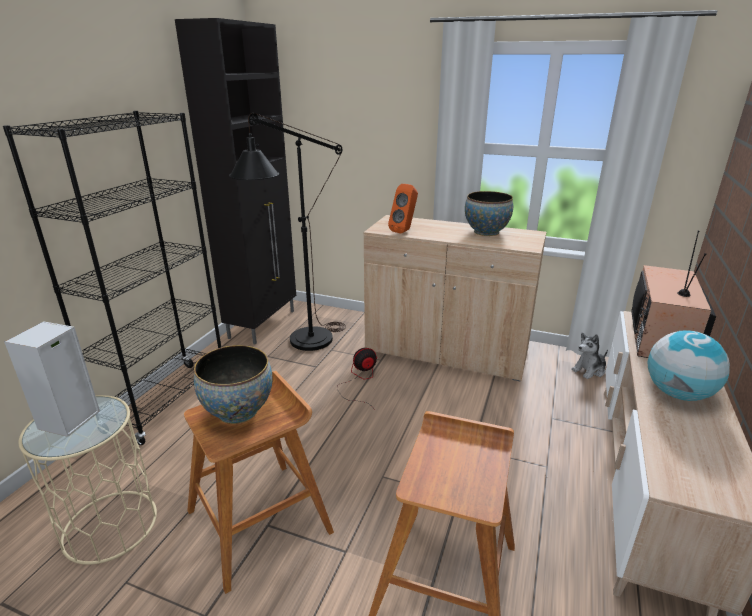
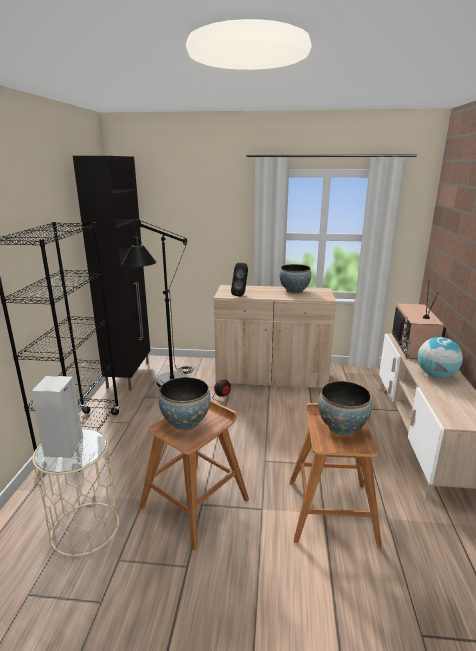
camera: 15 degrees left, 5 degrees down
(404, 231) = (241, 295): orange speaker -> black speaker
(463, 462) = (342, 427): none -> bowl
(589, 370) = (366, 376): plush toy -> none

